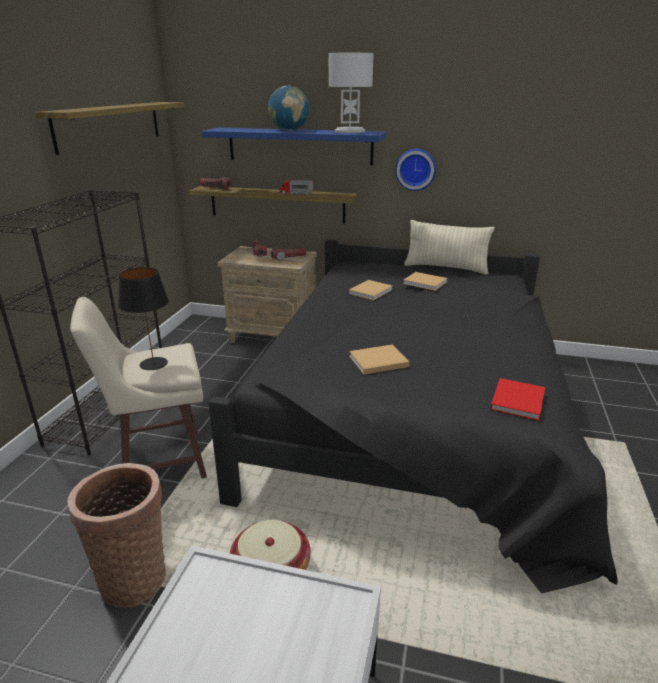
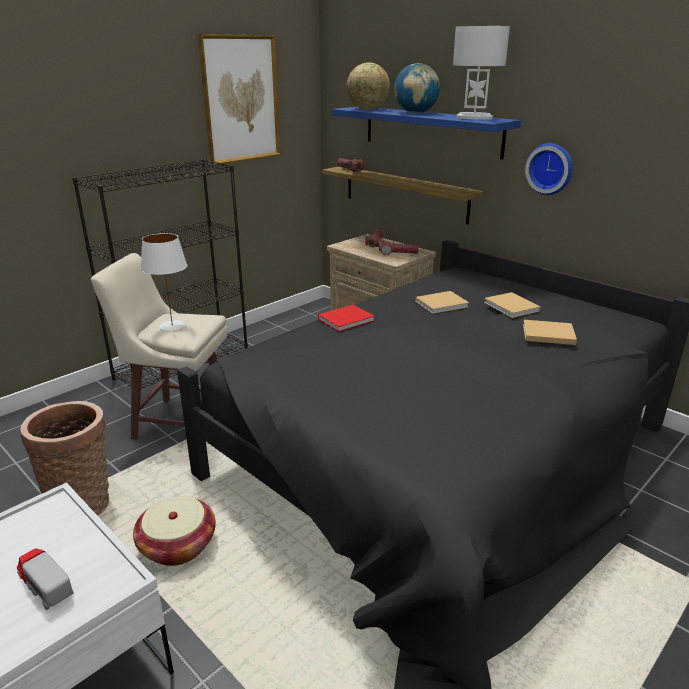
camera: 30 degrees right, 0 degrees up
(110, 125) = (241, 99): shelf -> picture
(153, 363) = (172, 325): black table lamp -> white table lamp
(237, 129) = (367, 109): none -> globe
(296, 193) = (417, 183): toy truck -> toy truck (45, 585)
(377, 361) = (346, 374): beige book -> beige book (546, 334)
(446, 268) = (568, 296): beige pillow -> none
(518, 400) = (441, 456): red book -> red book (347, 319)

